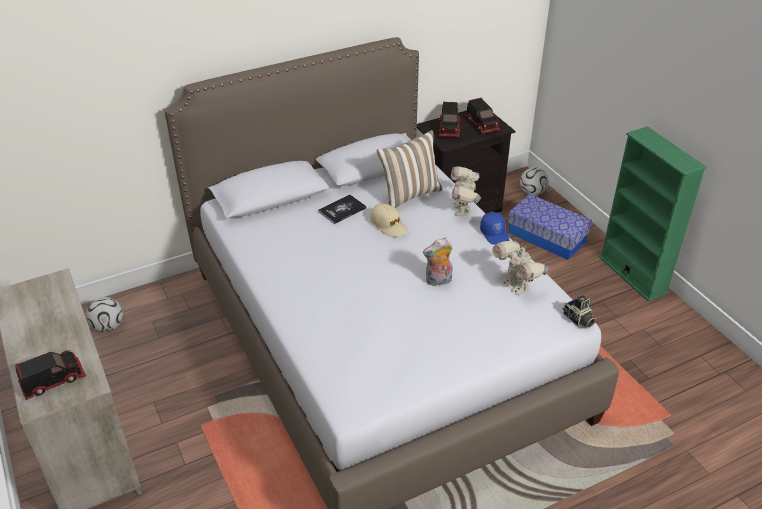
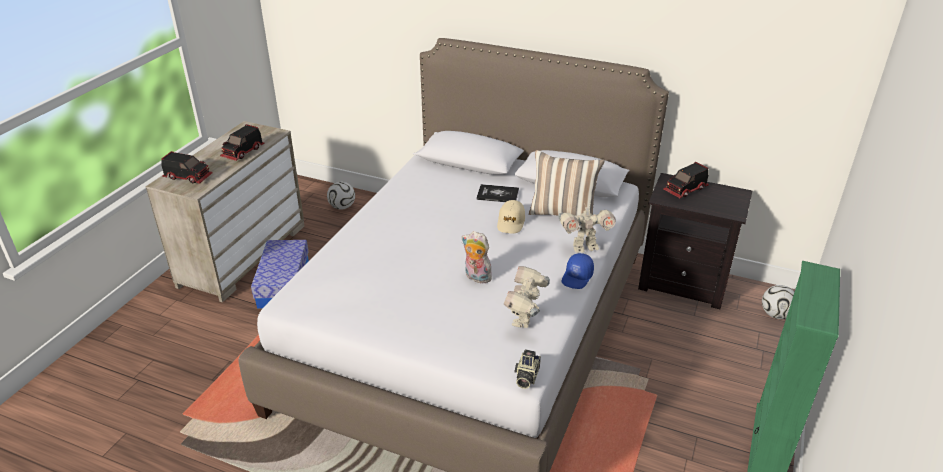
camera: 50 degrees right, 5 degrees down
(462, 210) = (584, 247): toy robot -> toy robot turned 150 degrees counterclockwise
(482, 124) = (722, 202): toy truck -> toy truck (243, 152)
(547, 237) = (730, 355): storage box -> storage box (284, 285)

